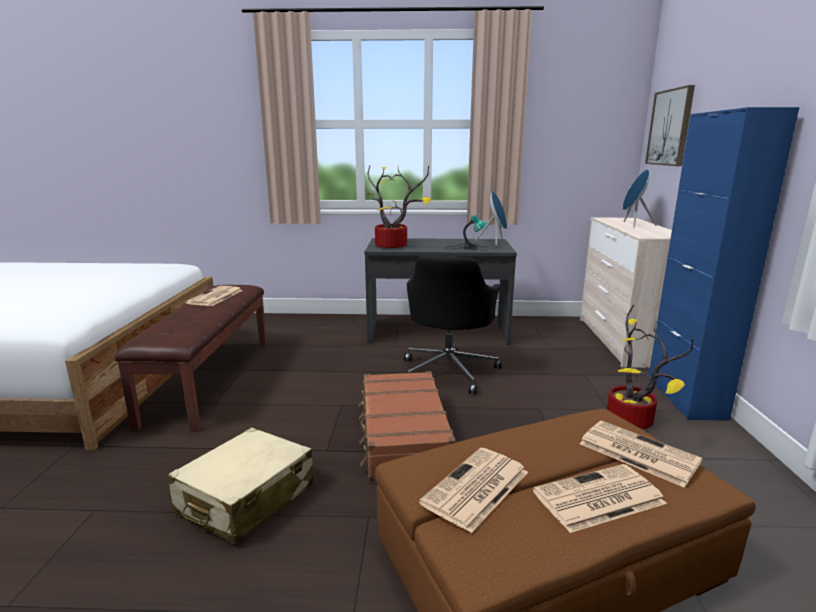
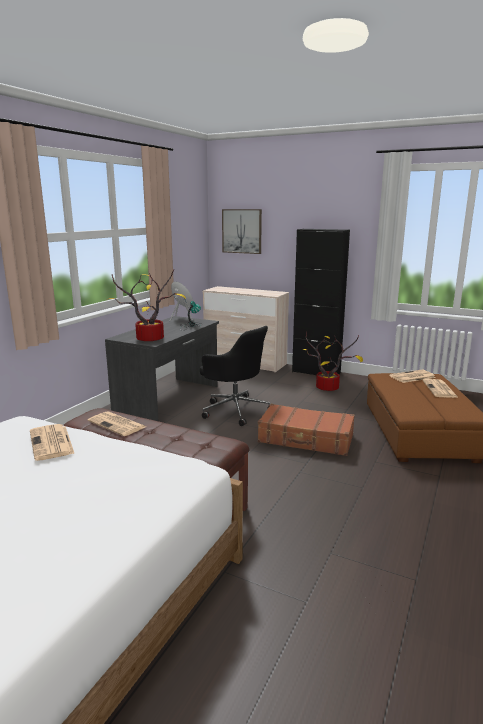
camera: 65 degrees left, 0 degrees up
(246, 499) = (344, 494): beige suitcase -> none
(476, 489) = (430, 404): newspaper -> newspaper (52, 443)
(633, 225) = (240, 290): blue speaker -> none
(685, 397) = (316, 372): blue cabinet -> black cabinet

